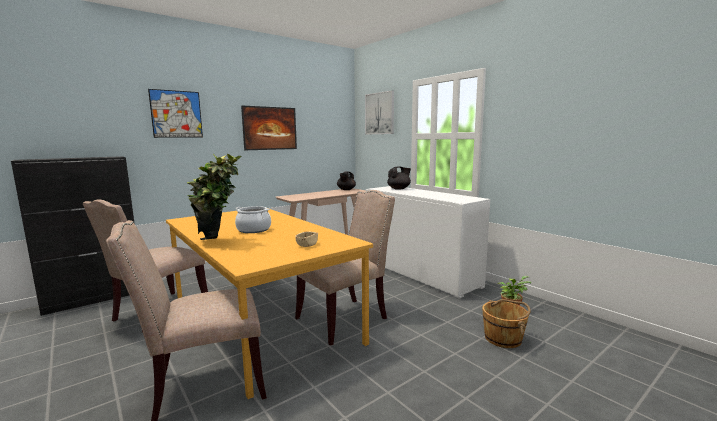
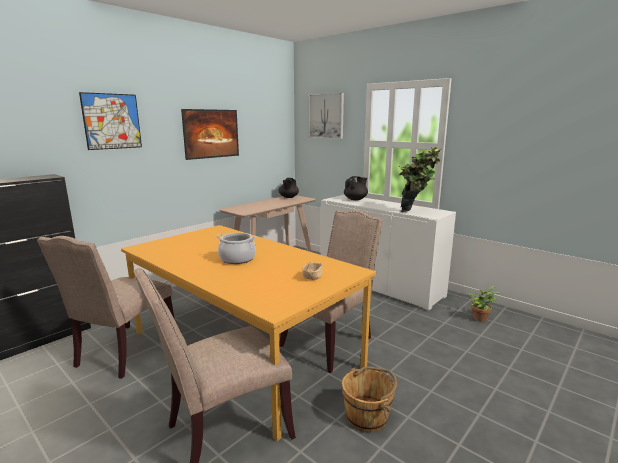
camera: 10 degrees left, 5 degrees up
(219, 241) = (213, 277): potted plant -> potted plant (416, 212)
(503, 338) = (486, 349): brown bucket -> brown bucket (367, 415)

